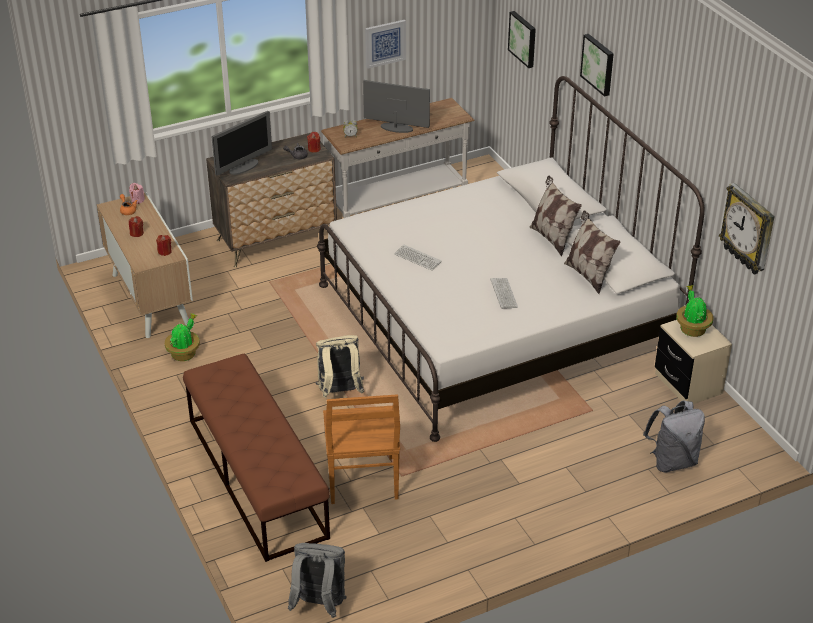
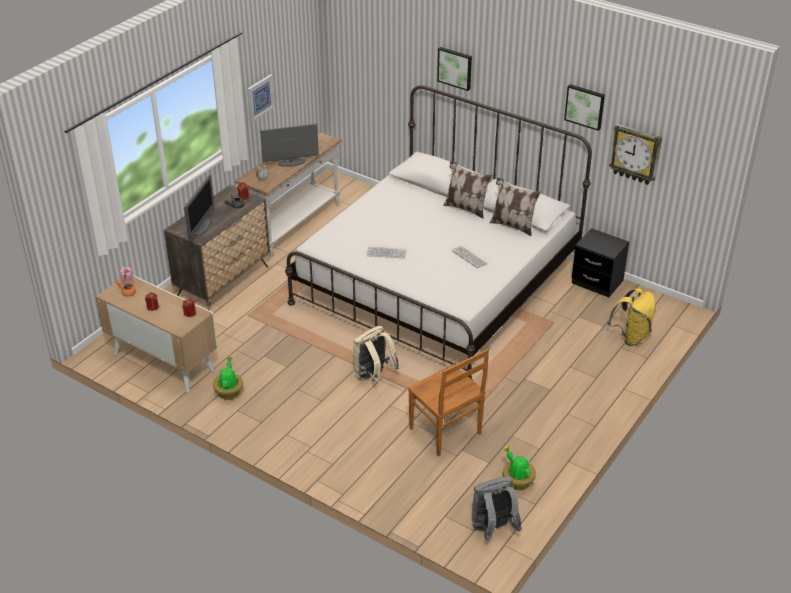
camera: 30 degrees left, 0 degrees up
(256, 477) = (367, 460): brown bench -> none
(523, 39) = (361, 66): picture -> picture (585, 106)
(672, 461) = (631, 336): grey backpack -> yellow backpack
(688, 384) = (597, 282): beige nightstand -> black nightstand
(692, 328) = (597, 240): potted plant -> potted plant (517, 482)

